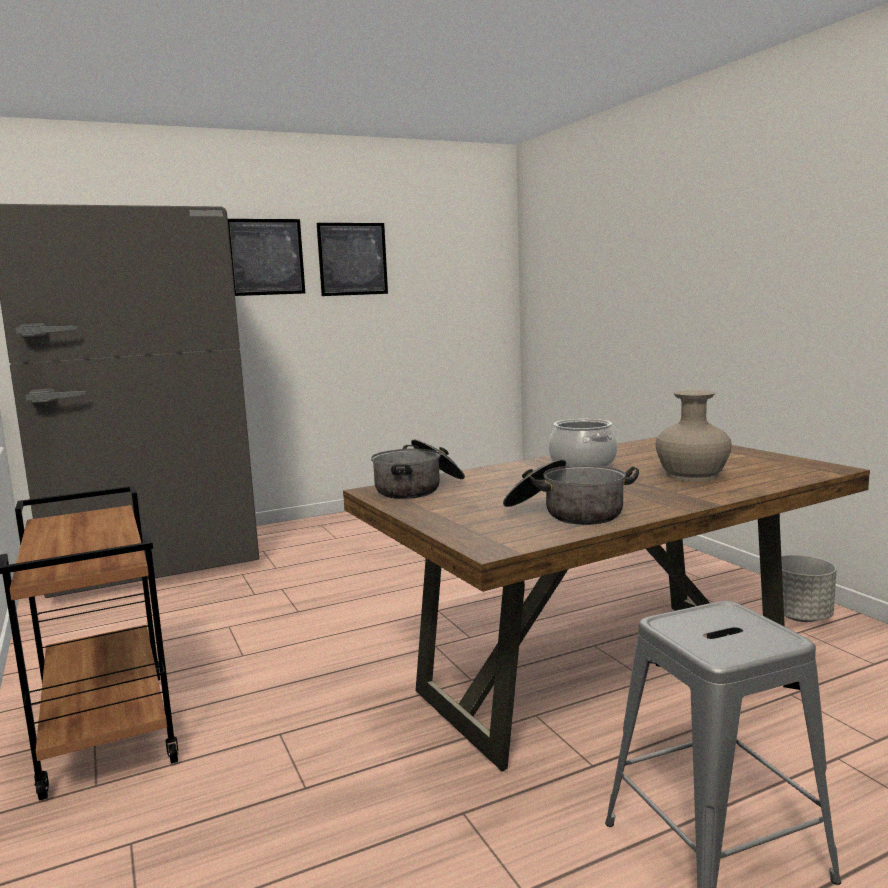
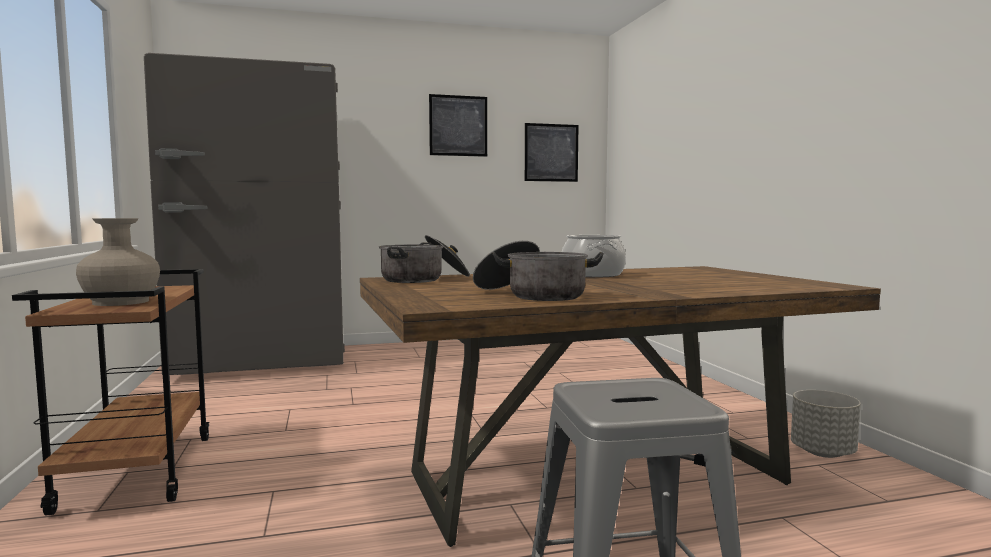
camera: 10 degrees right, 5 degrees down
(266, 257) = (384, 120): picture -> picture (551, 152)
(692, 475) = (688, 283): beige vase -> beige vase (121, 302)

